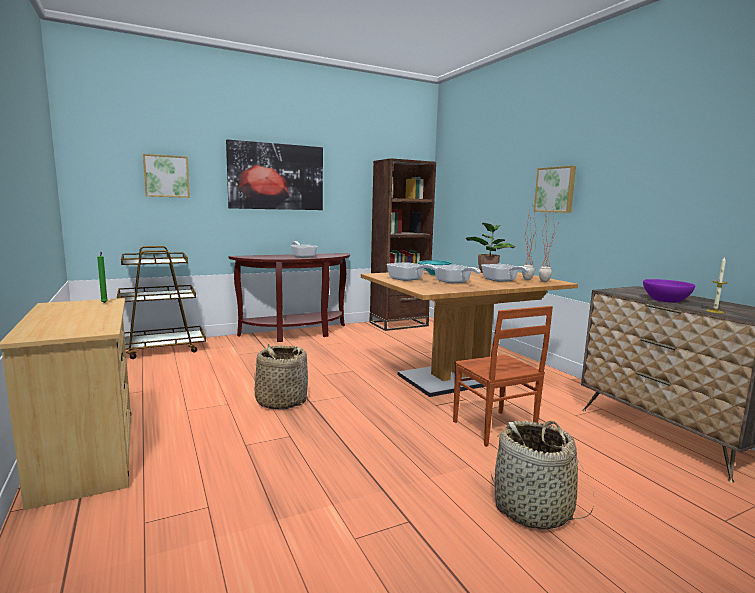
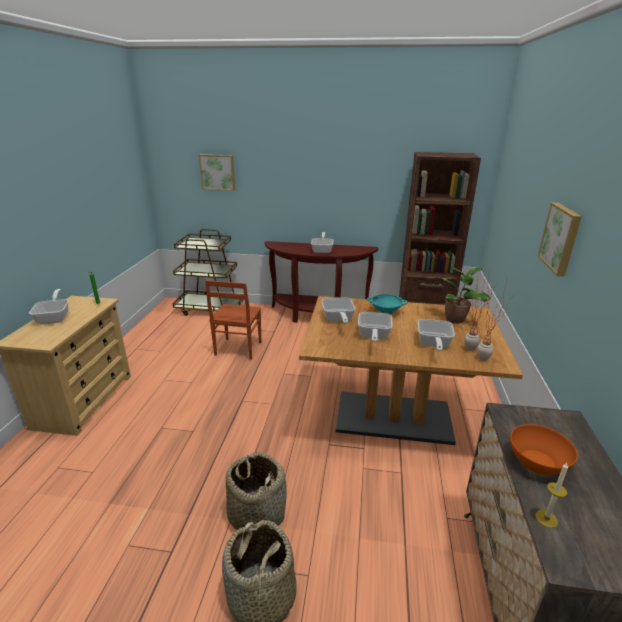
camera: 35 degrees right, 15 degrees up
(56, 316) = (55, 317): none -> frying pan
(276, 177) = (309, 171): picture -> none
(281, 401) = (224, 393): basket -> basket (257, 513)
(493, 429) = (342, 495): brown chair -> brown chair (237, 349)
(665, 300) = (537, 462): purple bowl -> orange bowl

